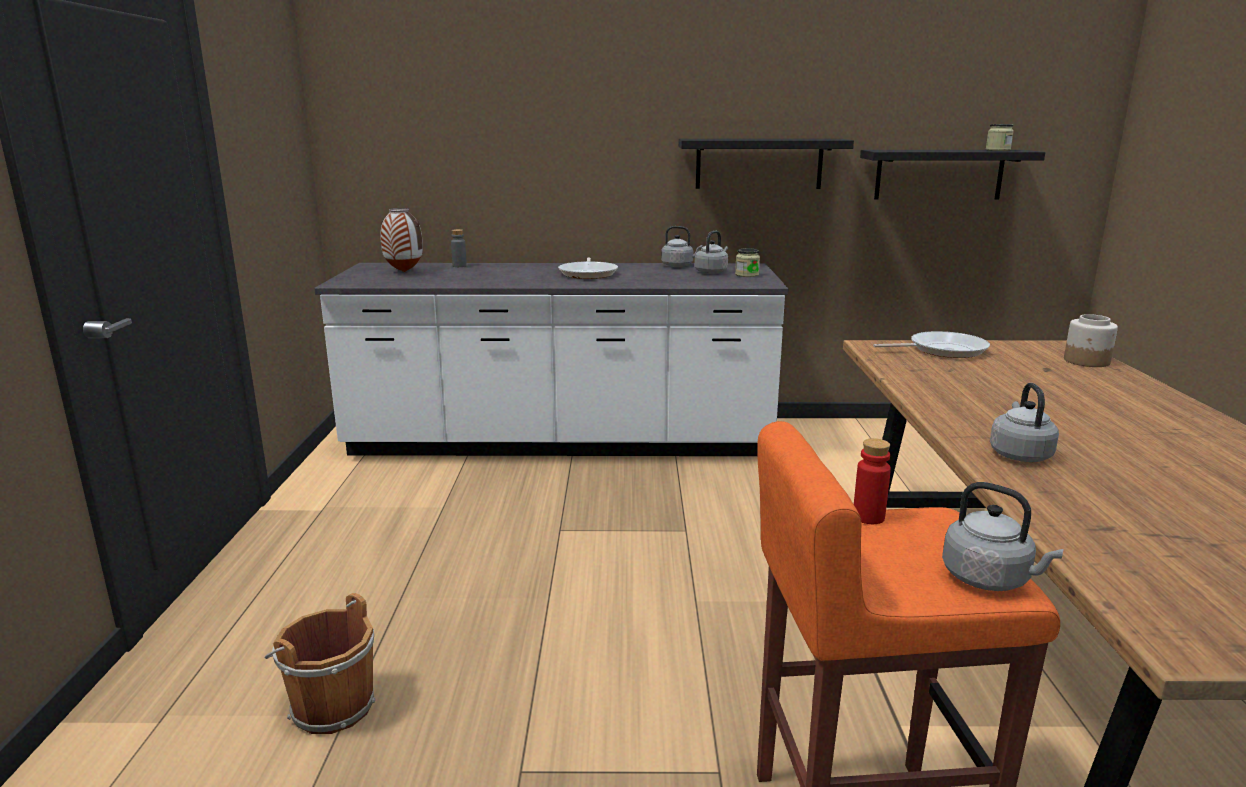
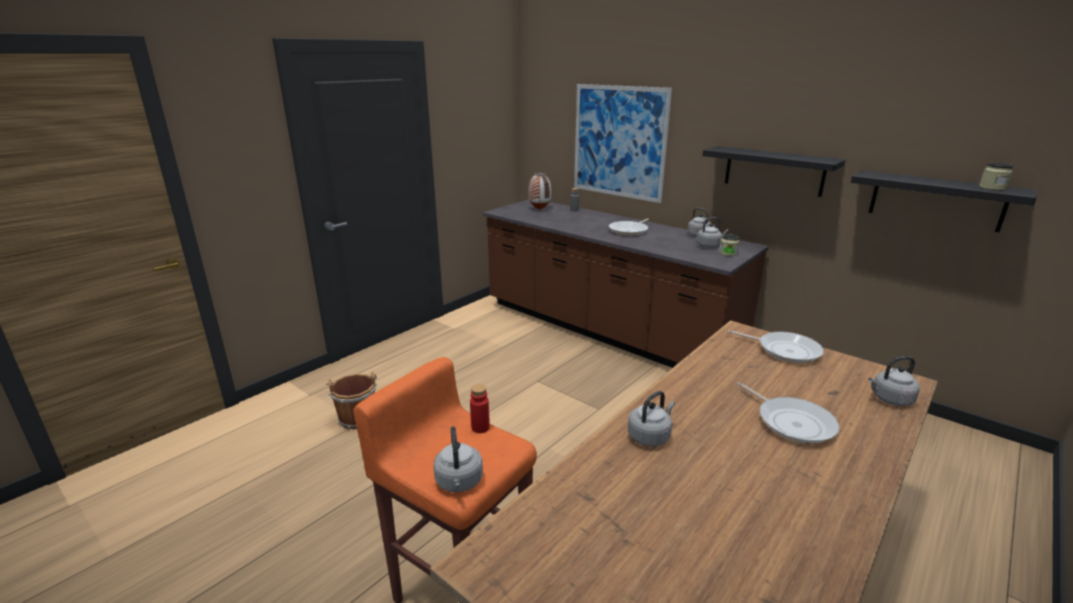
camera: 40 degrees right, 5 degrees up
(520, 148) = (619, 142): none -> picture
(561, 441) = (606, 330): white counter -> brown counter
(1077, 400) = (792, 422): none -> frying pan
(1087, 361) = (889, 399): jar -> grey kettle

